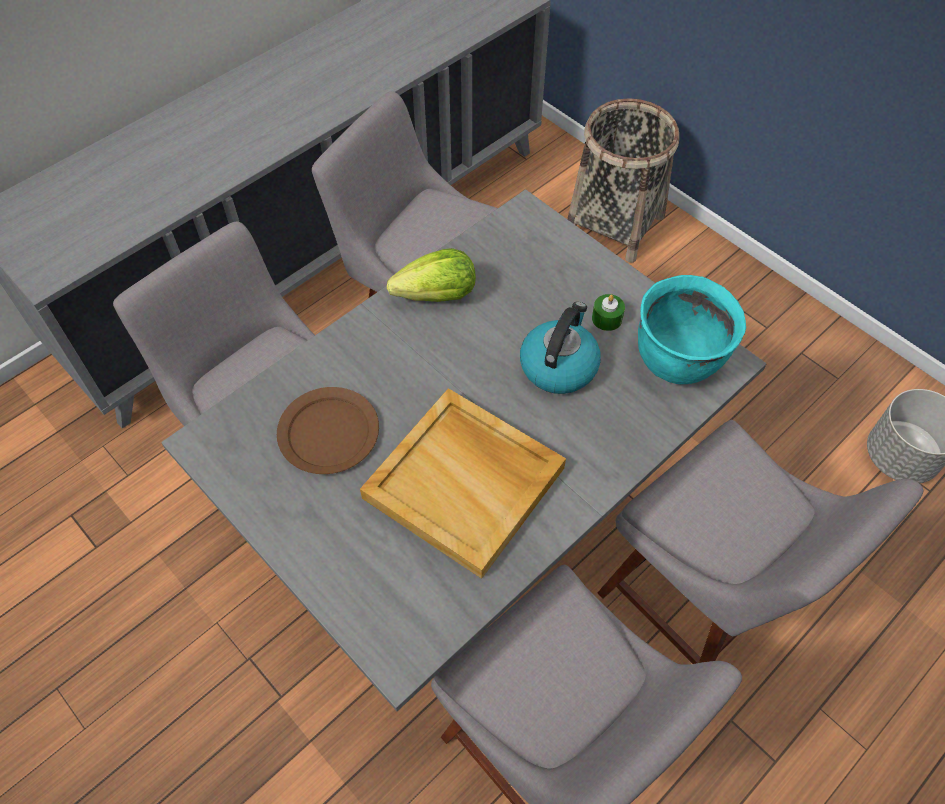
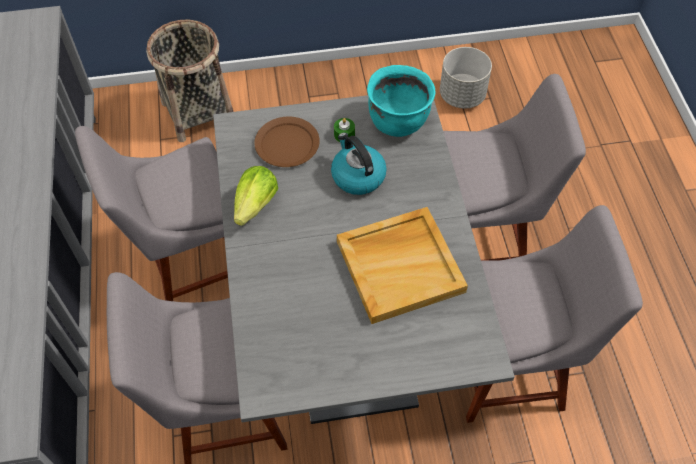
camera: 55 degrees left, 0 degrees up
(329, 432) = (311, 317): brown plate -> brown plate (287, 143)

